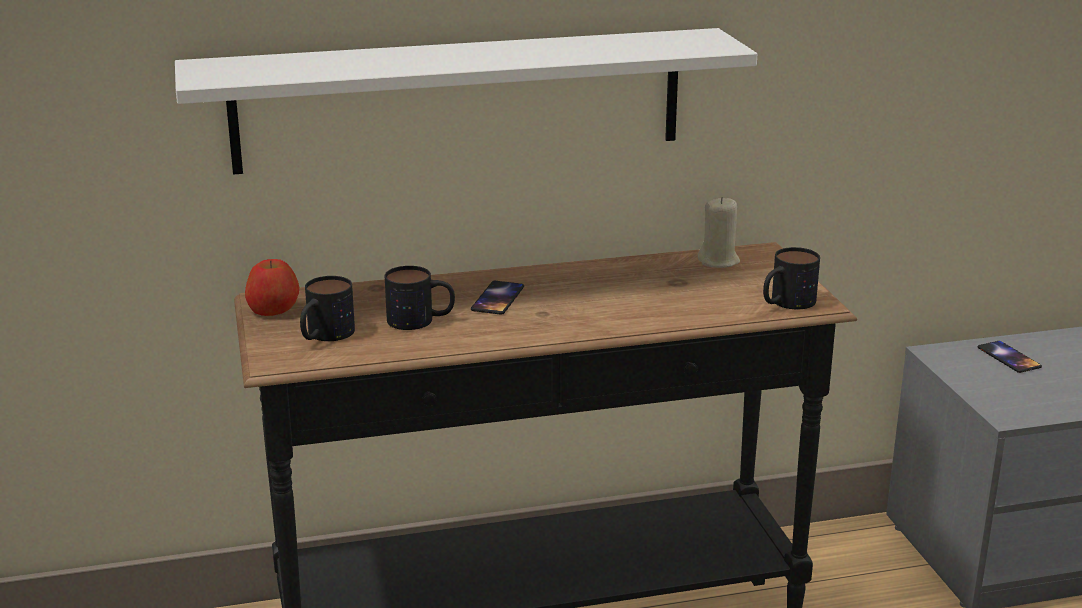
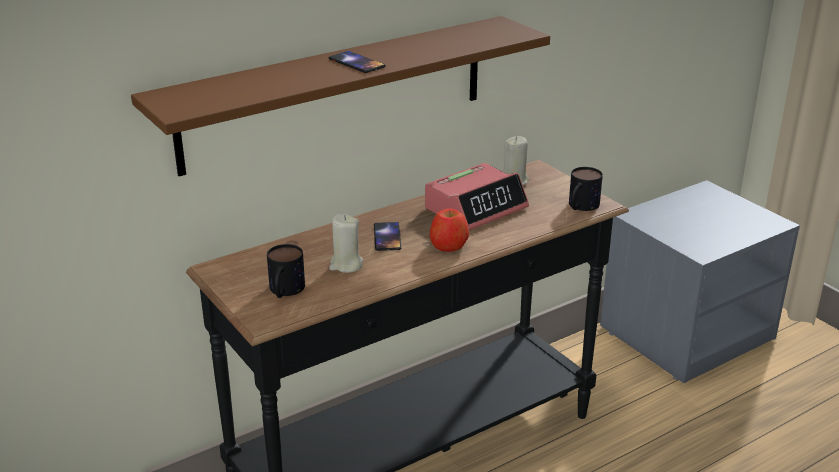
camera: 20 degrees left, 5 degrees up
(273, 309) = (228, 275): apple -> apple (449, 245)
(421, 320) = (346, 265): mug -> beige candle
(459, 100) = (336, 93): white shelf -> brown shelf
(640, 284) = (476, 208): none -> alarm clock
(1009, 357) = (677, 210): phone -> phone (357, 63)

